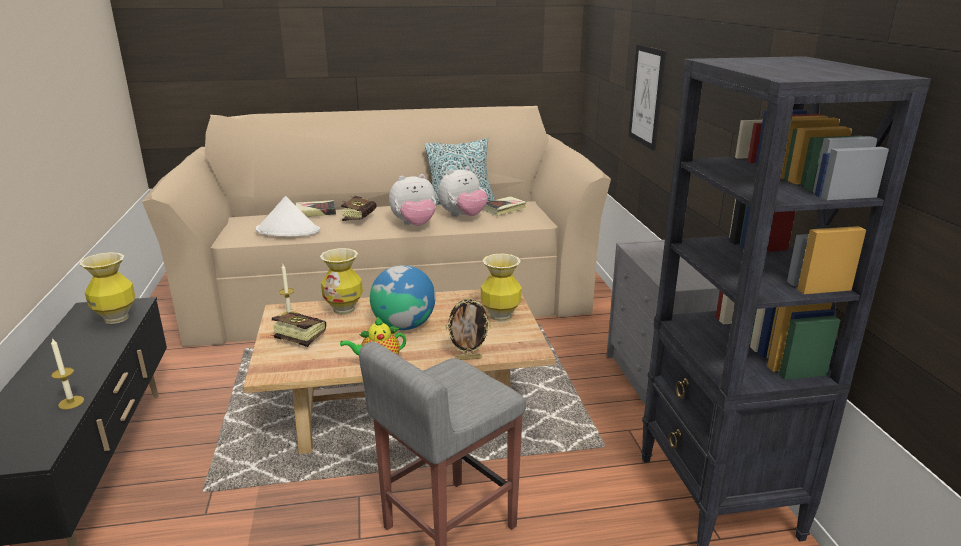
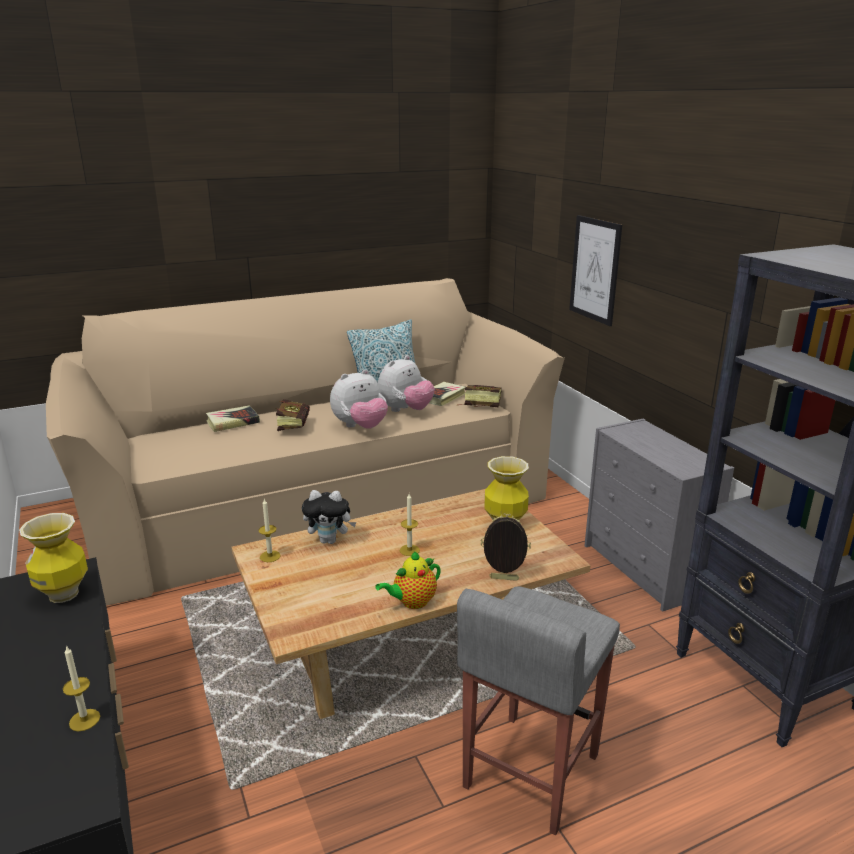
camera: 15 degrees left, 0 degrees up
(288, 231) = (217, 450): white hat -> none
(296, 338) = (298, 584): book -> book (478, 404)
(344, 310) = (330, 540): vase -> plush toy
(404, 325) = (409, 550): globe -> candle
(468, 358) = (503, 579): picture frame -> picture frame turned 150 degrees counterclockwise

